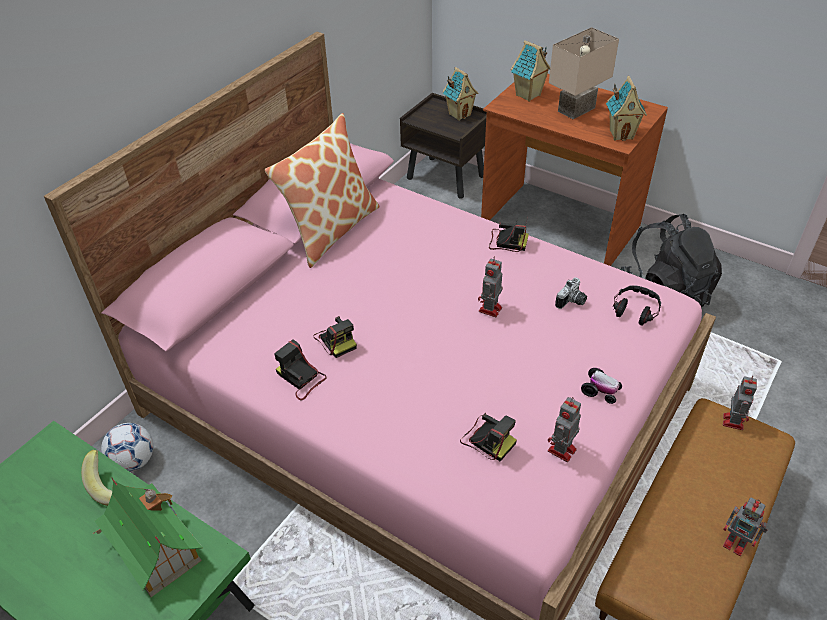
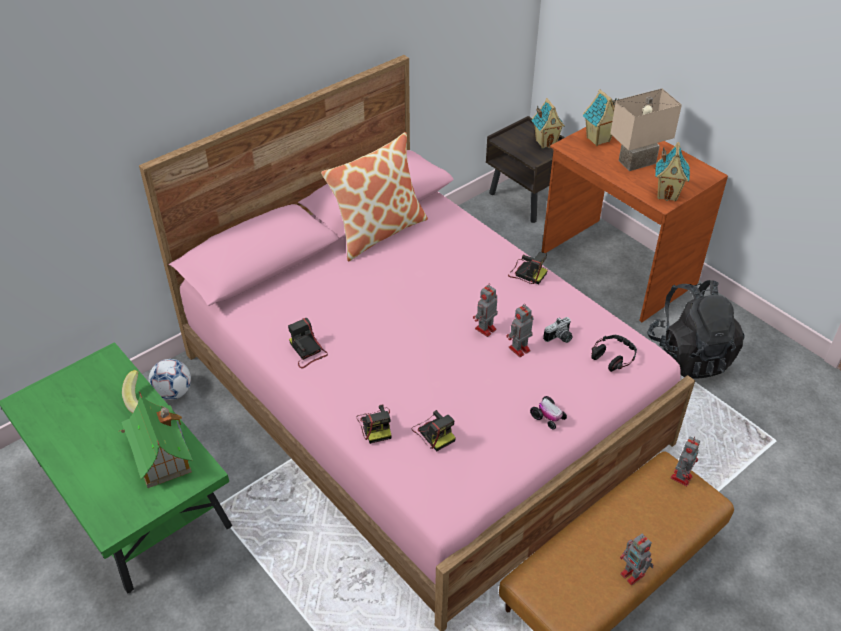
camera: 15 degrees right, 0 degrees up
(336, 340) = (346, 326): camera -> camera (376, 425)
(561, 451) = (491, 456): toy robot -> toy robot (518, 349)

